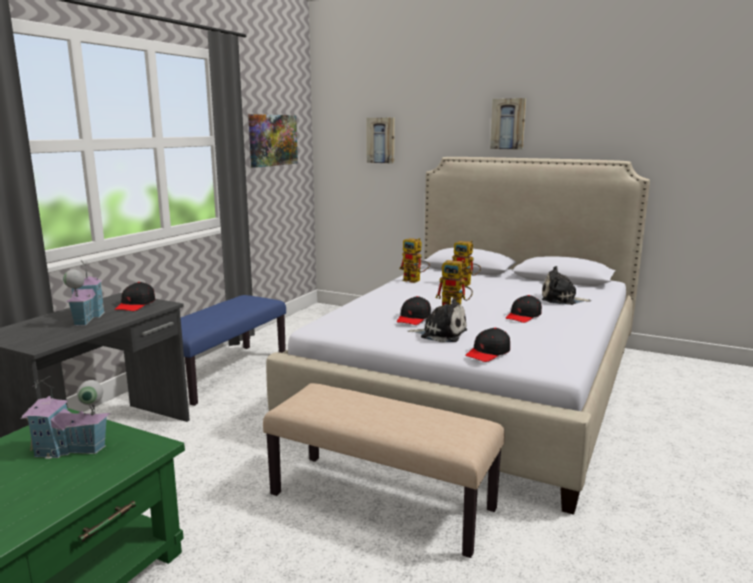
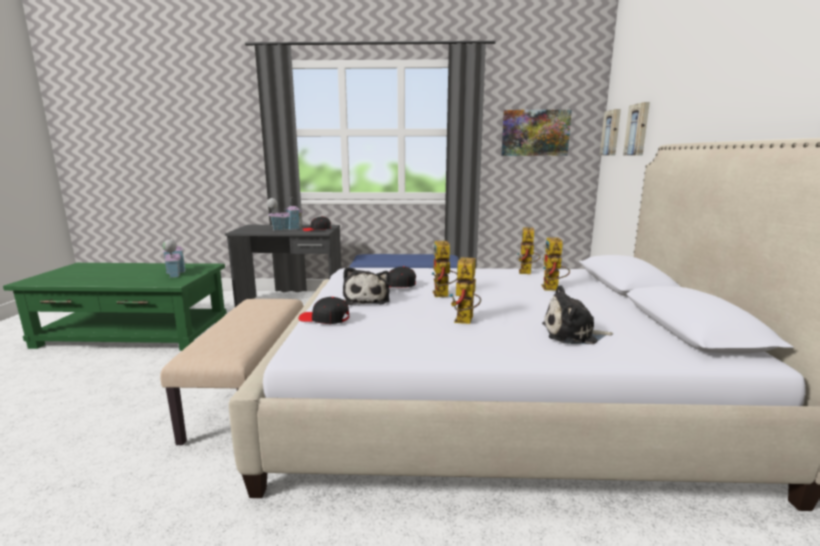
camera: 65 degrees right, 0 degrees up
(508, 124) = (741, 91): picture -> picture (611, 133)
(523, 316) = (465, 322): black cap -> toy robot
(561, 300) = (573, 334): plush toy -> plush toy turned 75 degrees counterclockwise

